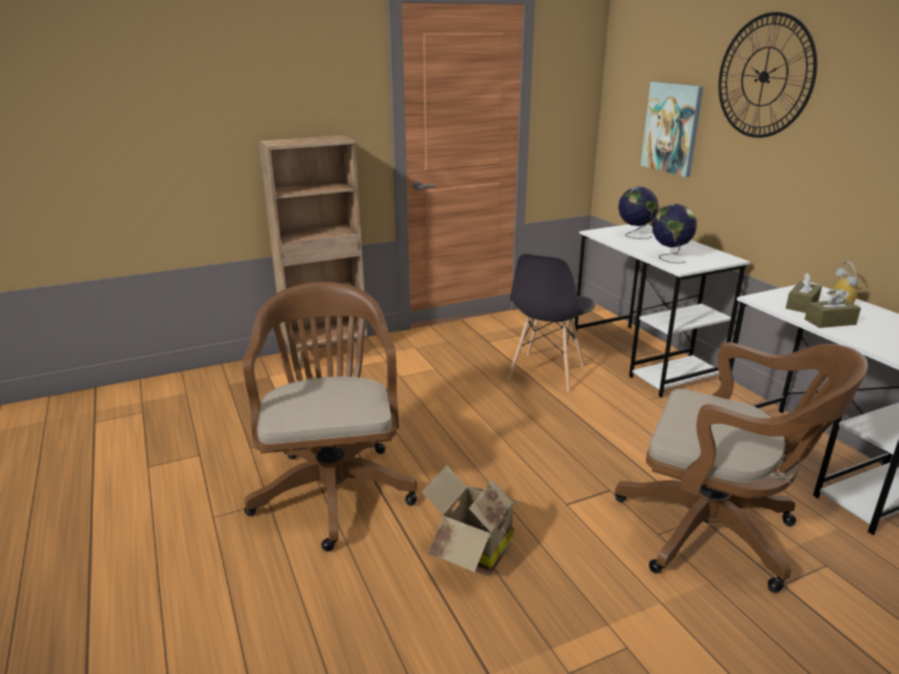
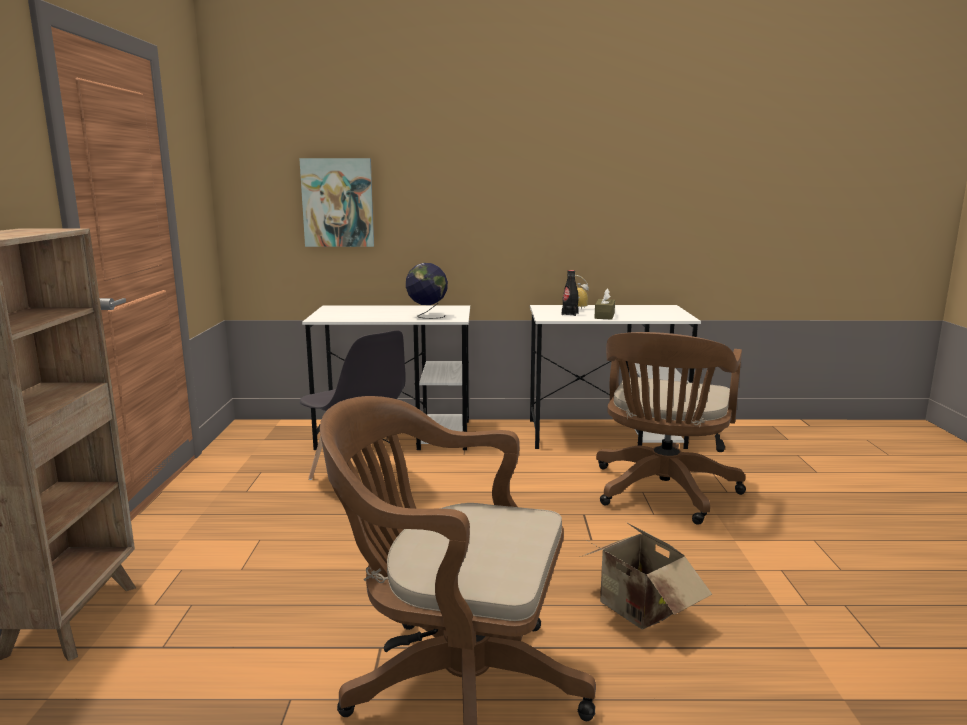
camera: 65 degrees left, 10 degrees down
(634, 235) = (353, 312): globe -> none
(715, 533) = (662, 493): brown office chair -> brown office chair turned 150 degrees clockwise
(764, 76) = (441, 145): wall clock -> none
(802, 305) = (570, 314): brown tissue box -> black bottle

